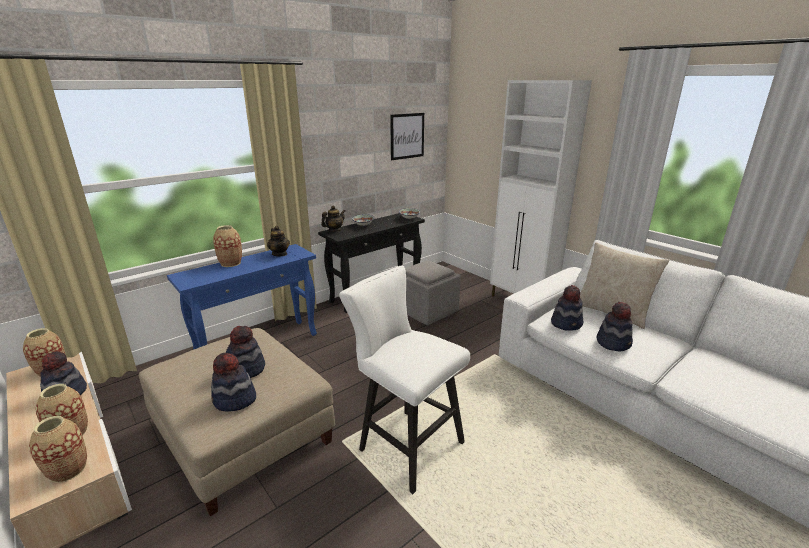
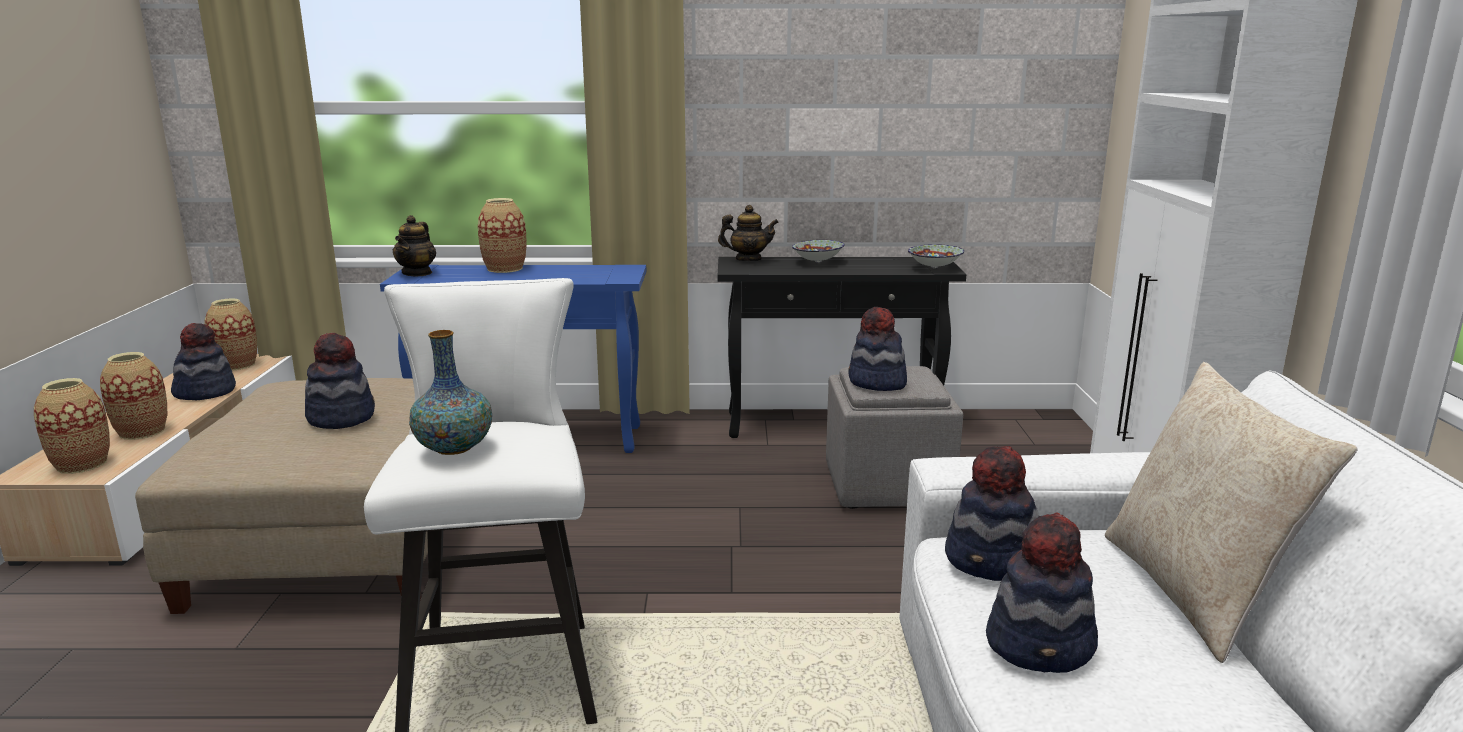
camera: 40 degrees right, 5 degrees down
(234, 400) = (265, 446): hat -> hat (876, 383)
(280, 254) = (591, 272): teapot -> teapot (417, 273)
(407, 136) = (979, 76): picture -> none
(416, 355) = (454, 448): none -> vase

